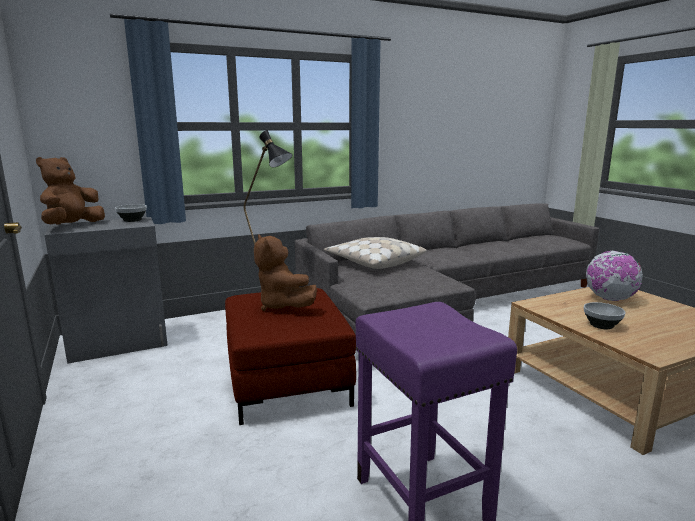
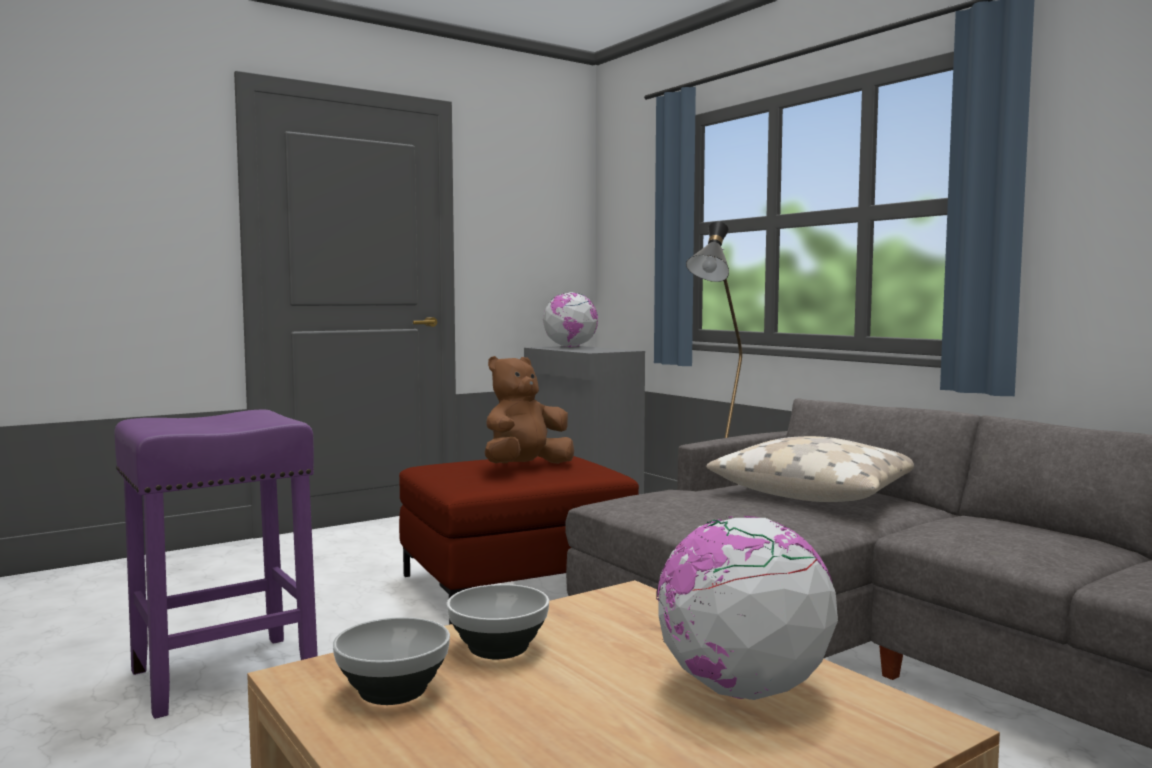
camera: 80 degrees right, 10 degrees down
(72, 225) = (570, 347): brown plush toy -> globe
(133, 220) = (615, 350): bowl -> bowl (393, 692)

